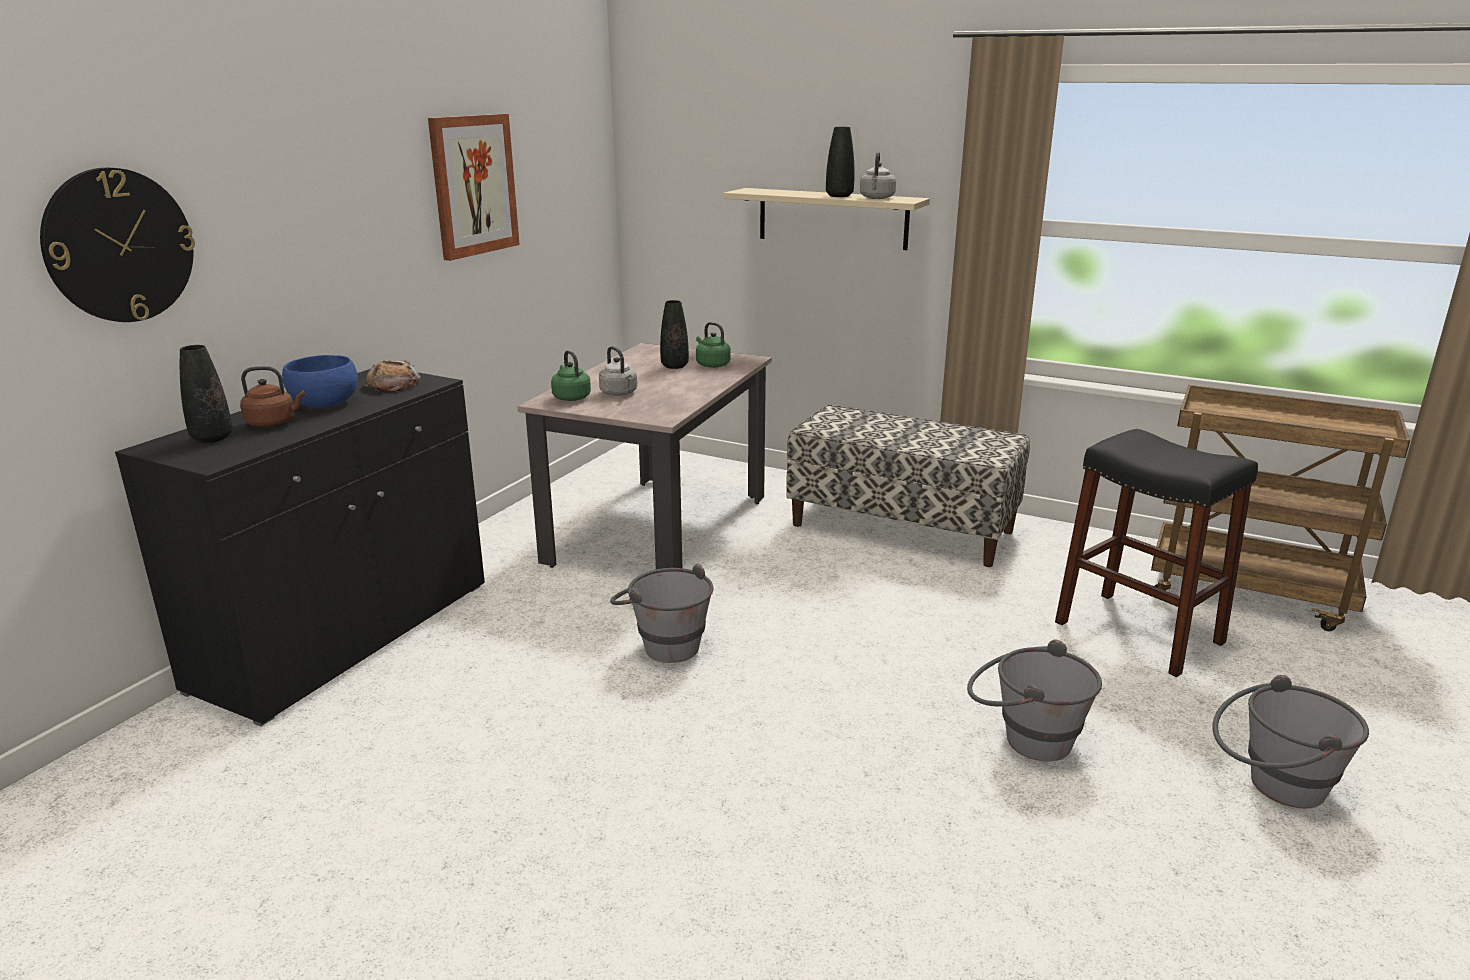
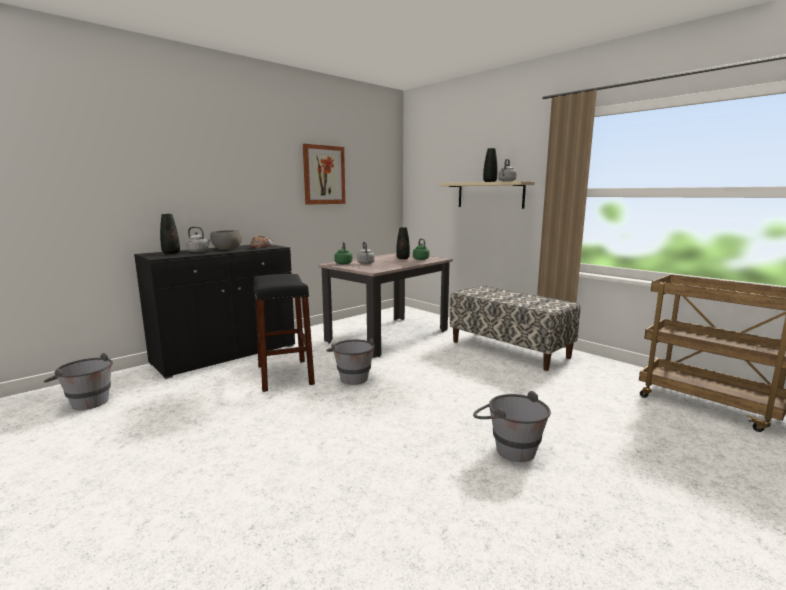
camera: 20 degrees right, 10 degrees down
(119, 246) = (149, 173): wall clock -> none
(274, 423) = (199, 251): brown kettle -> grey kettle
(325, 403) = (227, 249): blue bowl -> grey bowl
(1139, 632) = (618, 412): black stool -> black stool (285, 375)
(1272, 786) = (662, 505): grey bucket -> grey bucket (85, 402)

